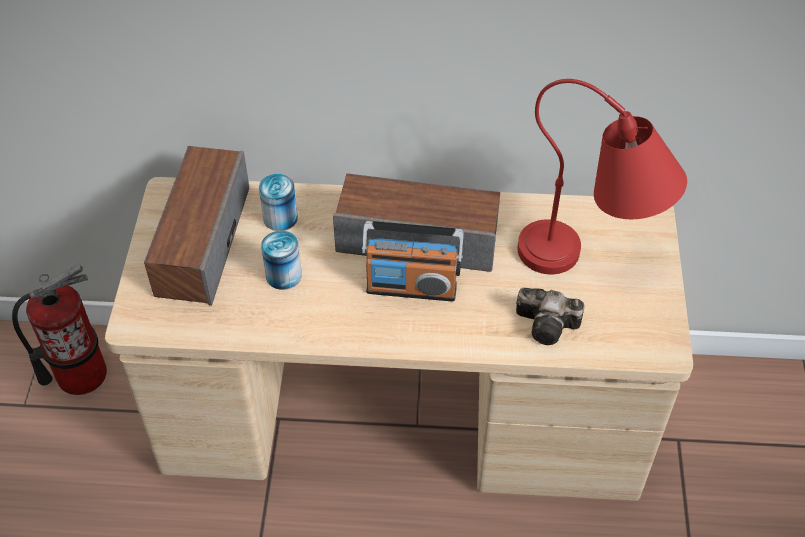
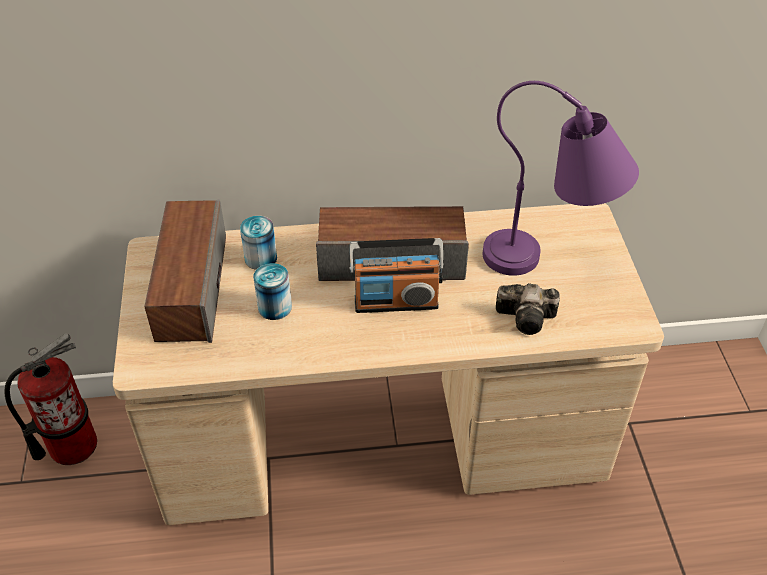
camera: 10 degrees left, 5 degrees down
(590, 263) = (550, 261): red table lamp -> purple table lamp

